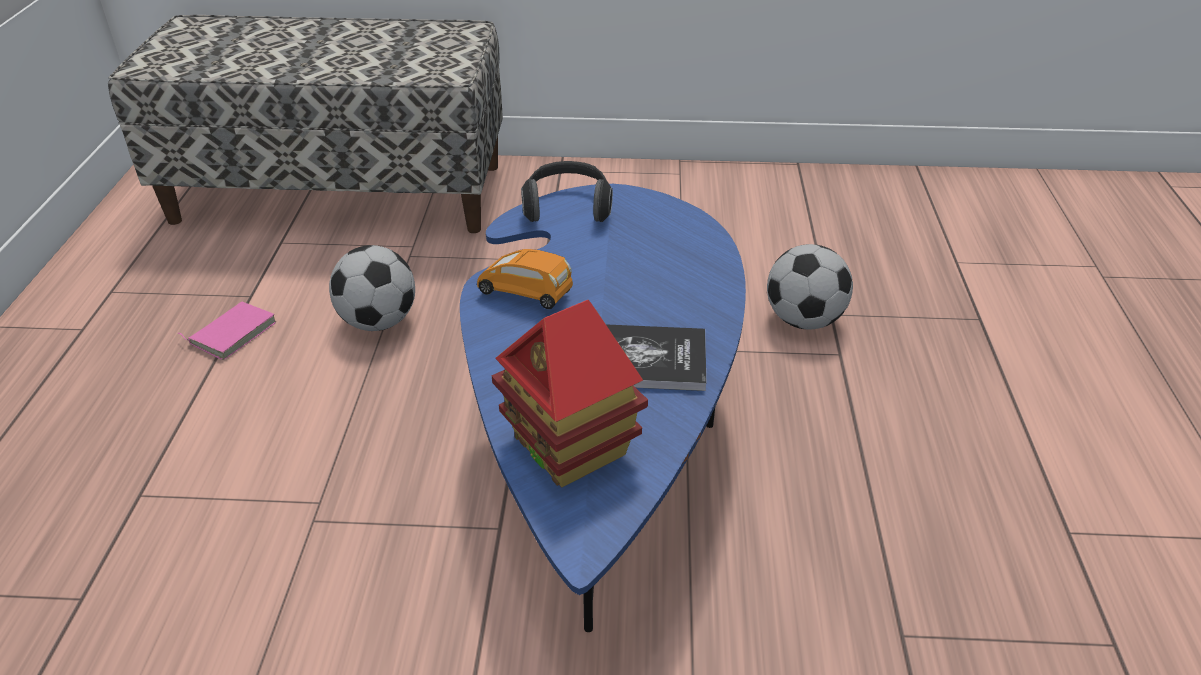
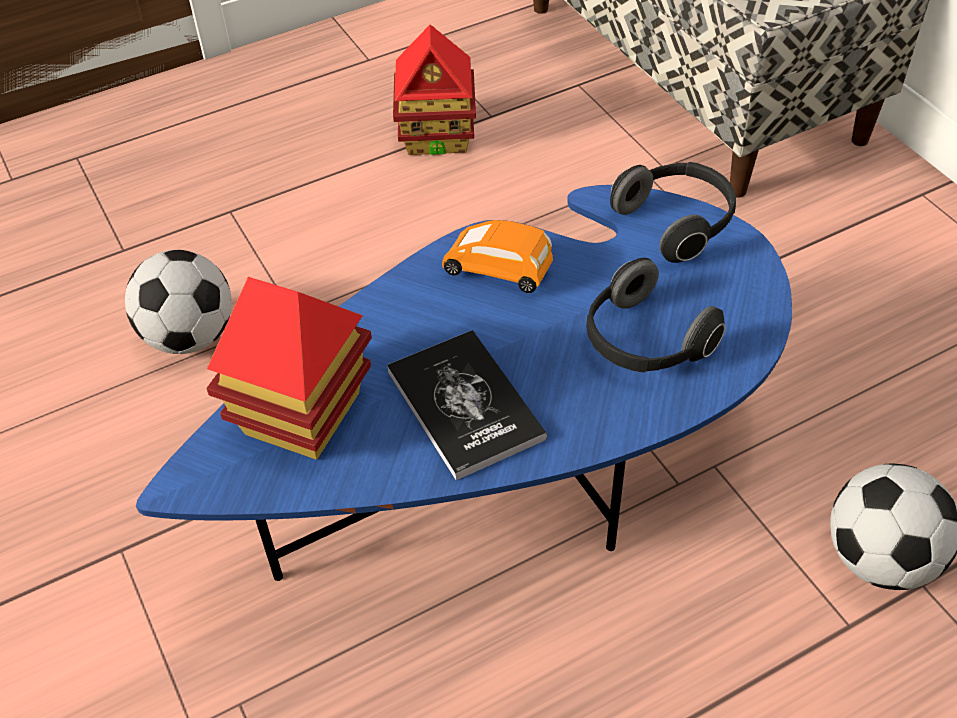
camera: 60 degrees right, 10 degrees up
(232, 332) = (437, 137): pink book -> toy house
(378, 322) = (533, 213): football -> football (189, 337)
(526, 294) = (498, 271): orange toy car -> orange toy car turned 60 degrees counterclockwise
(658, 262) = (644, 342): none -> headphones

